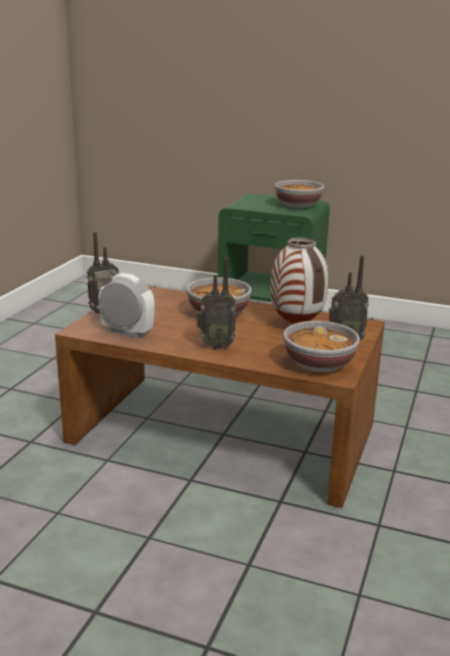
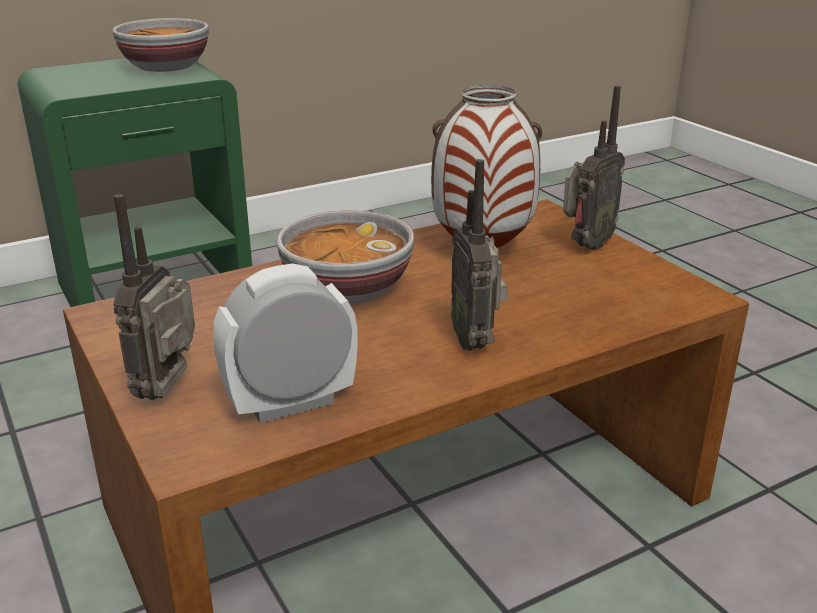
camera: 50 degrees left, 5 degrees up
(216, 345) = (475, 341): radio -> radio turned 120 degrees clockwise
(318, 364) = (645, 293): bowl -> none

